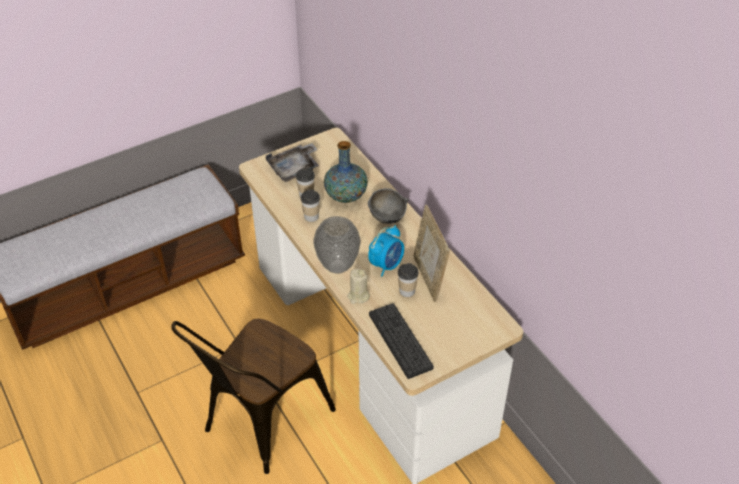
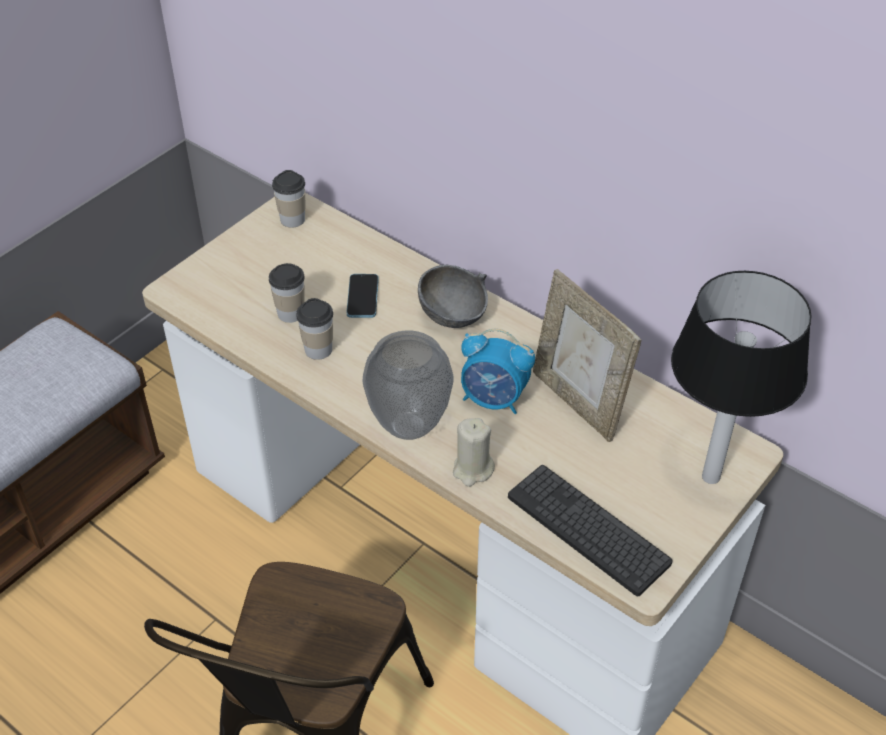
camera: 20 degrees left, 0 degrees up
(294, 168) = (248, 273): grey tray -> none
(346, 195) = (362, 297): vase -> phone
(386, 265) = (494, 399): alarm clock -> alarm clock turned 90 degrees clockwise
(407, 291) = (553, 436): cup -> cup (292, 219)
(478, 333) = (712, 476): none -> table lamp

